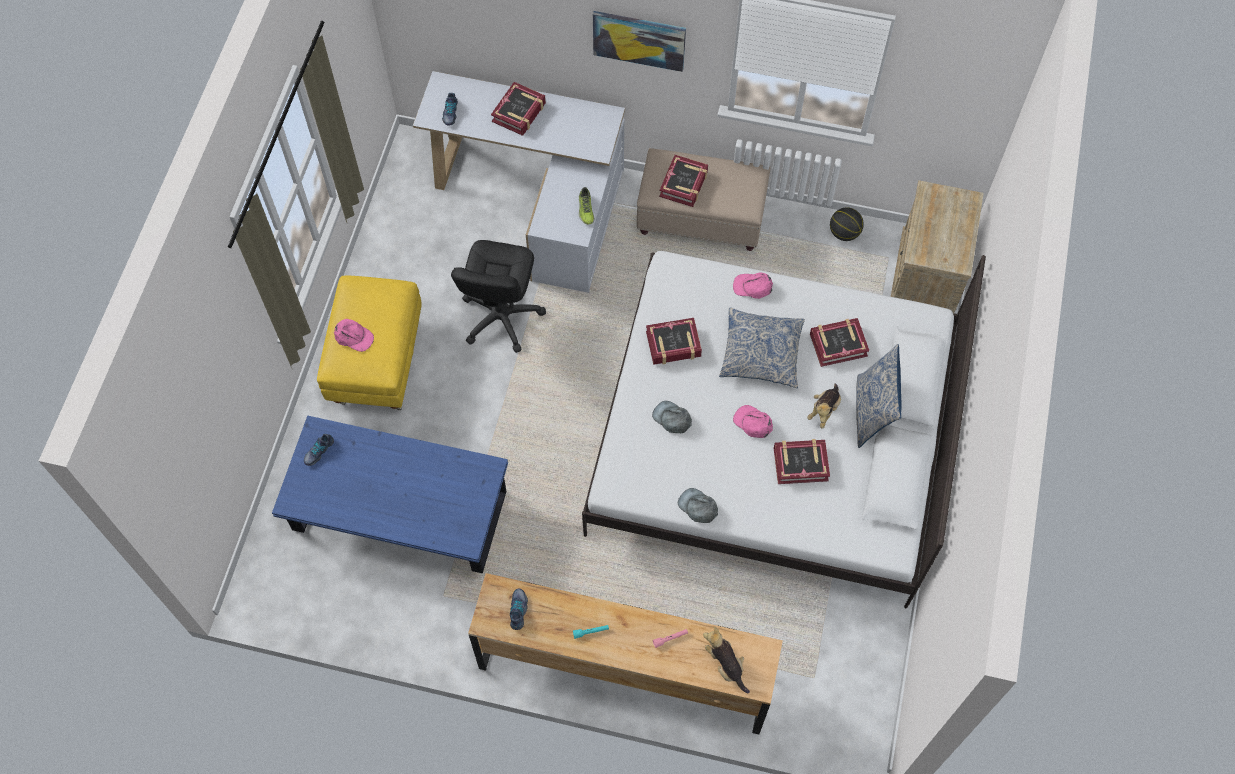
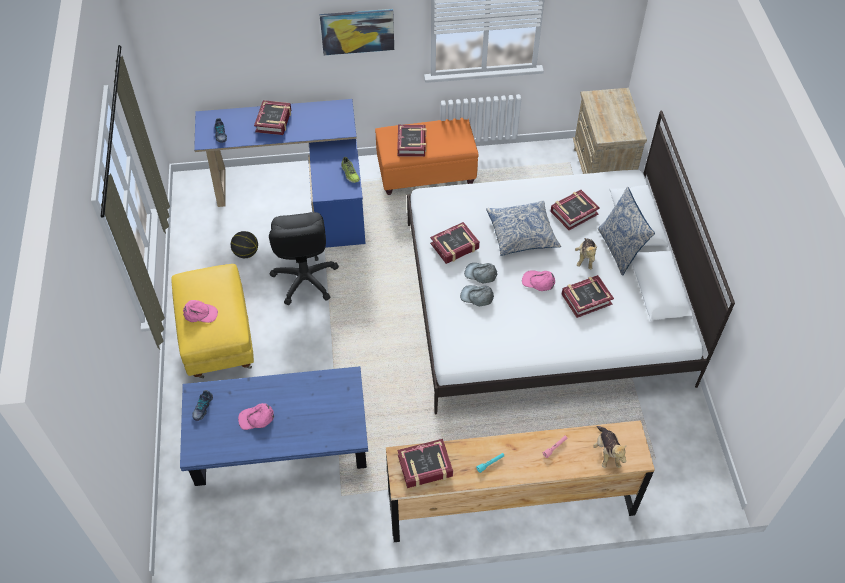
camera: 20 degrees left, 10 degrees down
(518, 610) = (425, 466): shoe -> book
(538, 199) = (300, 193): white desk -> blue desk
(698, 507) = (525, 352): grey cap -> grey cap (481, 274)
(702, 218) = (426, 173): beige ottoman -> orange ottoman
(725, 665) = (607, 452): plush toy -> plush toy turned 135 degrees counterclockwise
(753, 287) = (494, 192): pink cap -> pink cap (256, 418)
(844, 233) = (531, 155): basketball -> basketball (246, 253)

